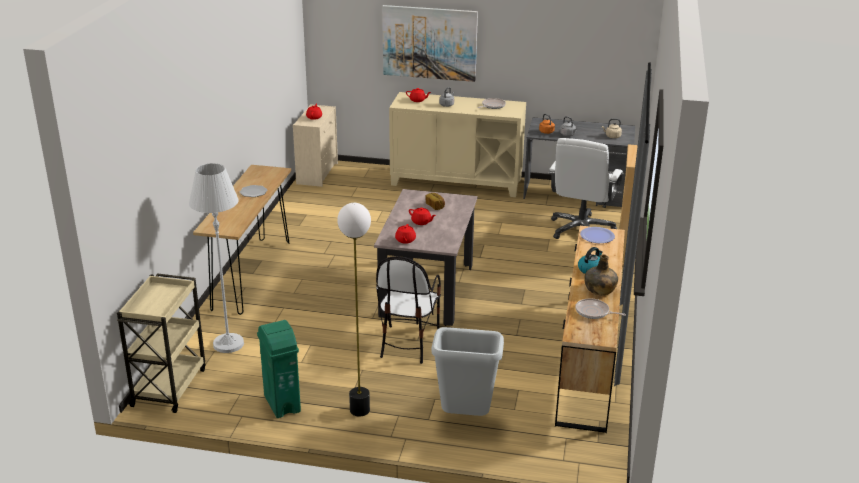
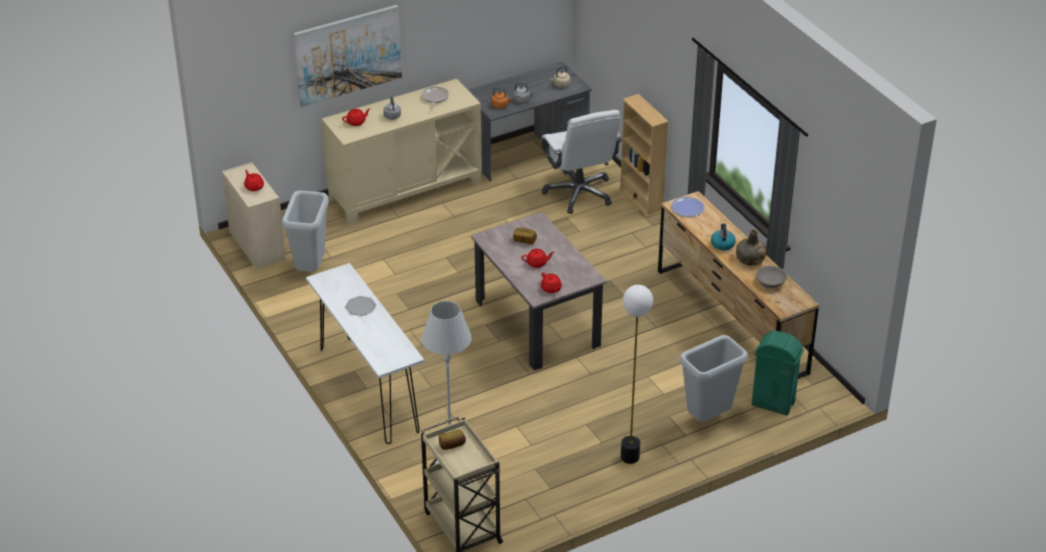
camera: 40 degrees left, 10 degrees up
(161, 294) = (452, 445): none -> bread
(251, 275) = (368, 390): brown console table -> white console table
(282, 403) = (568, 486): green trash can -> green trash can (772, 403)
(328, 197) = (311, 269): none -> grey trash can
(408, 344) = (588, 381): chair -> none
(594, 312) = (770, 282): frying pan -> grey bowl

